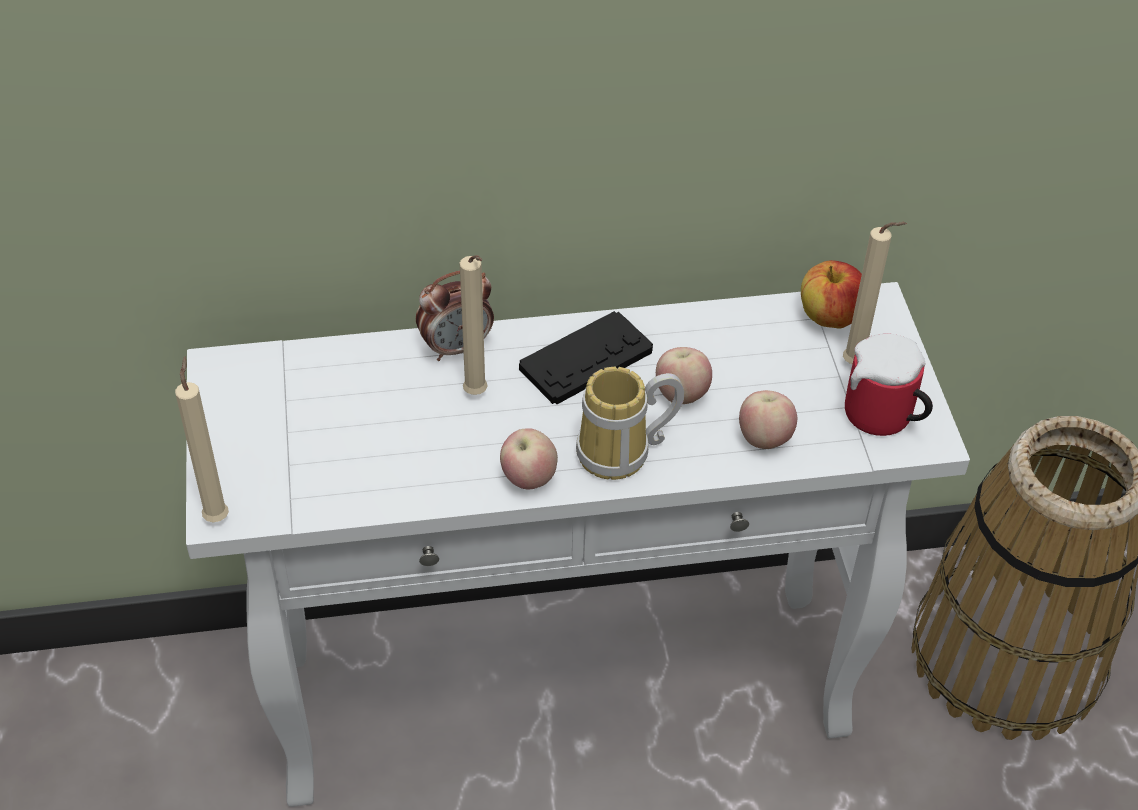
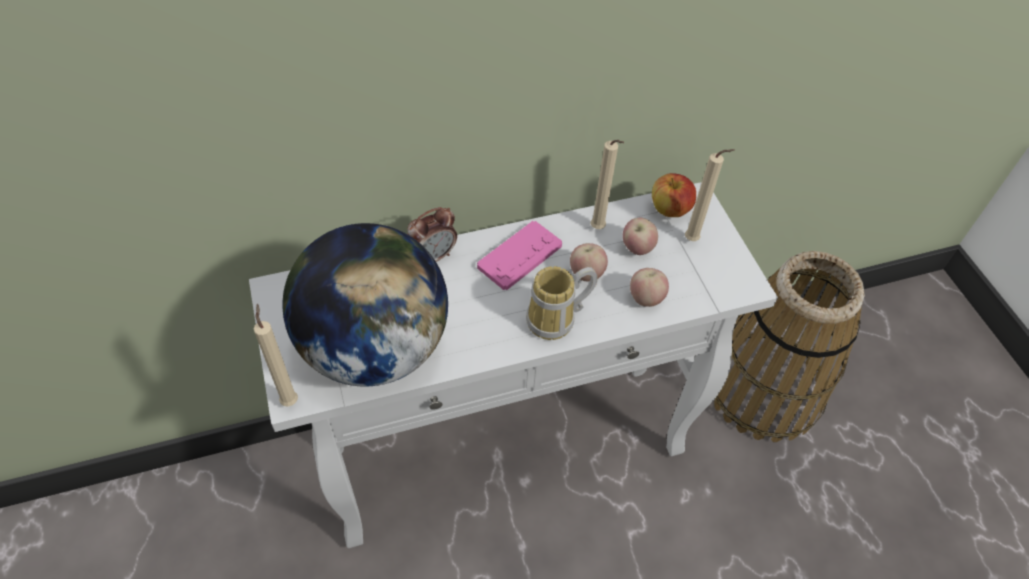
camera: 10 degrees left, 5 degrees up
(348, 461) = (374, 348): none -> globe
(477, 395) = (452, 290): beige candle -> beige candle (599, 229)
(528, 478) = (498, 345): apple -> apple (637, 248)
(586, 359) = (519, 256): black game controller -> pink game controller
(883, 419) = (718, 276): mug -> none

